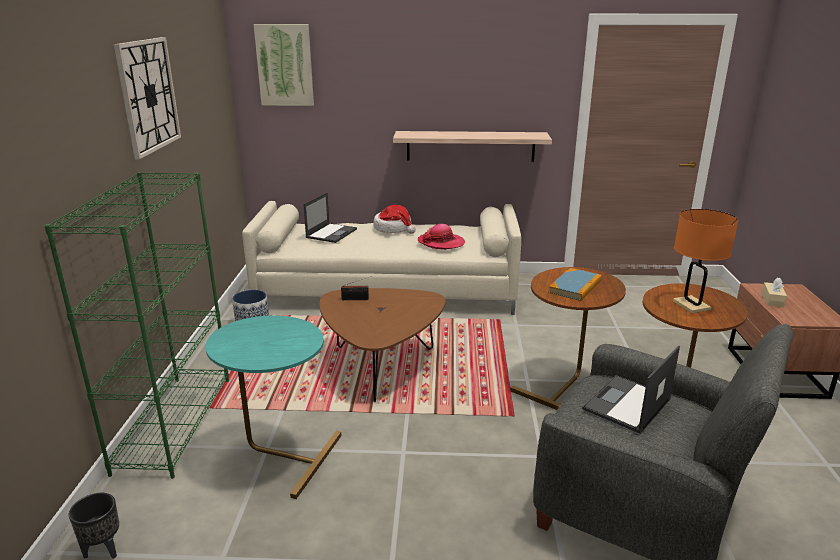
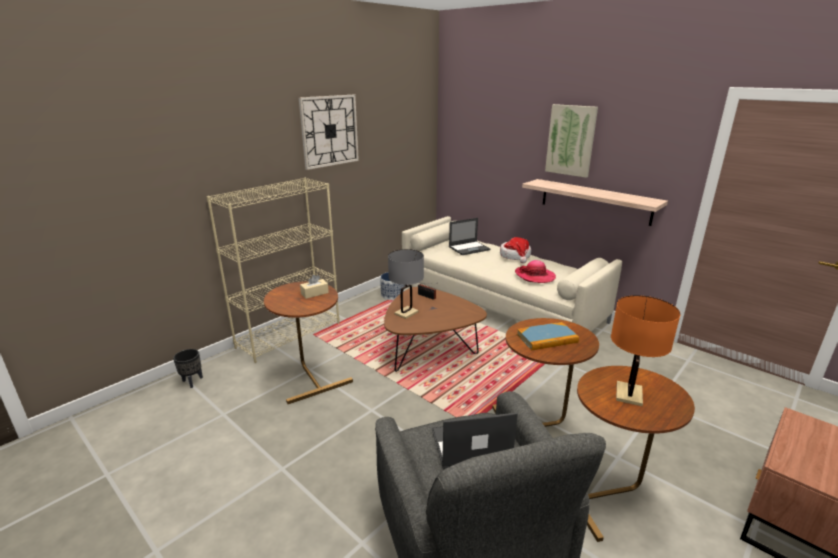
camera: 40 degrees right, 0 degrees up
(175, 423) = (289, 335): green bookcase -> beige bookcase
(280, 455) = (310, 376): turquoise side table -> brown side table
(285, 65) = (469, 119): picture -> picture (571, 140)
(361, 324) = (406, 313): none -> grey table lamp
(772, 300) = (797, 438): beige tissue box -> beige tissue box (314, 293)

